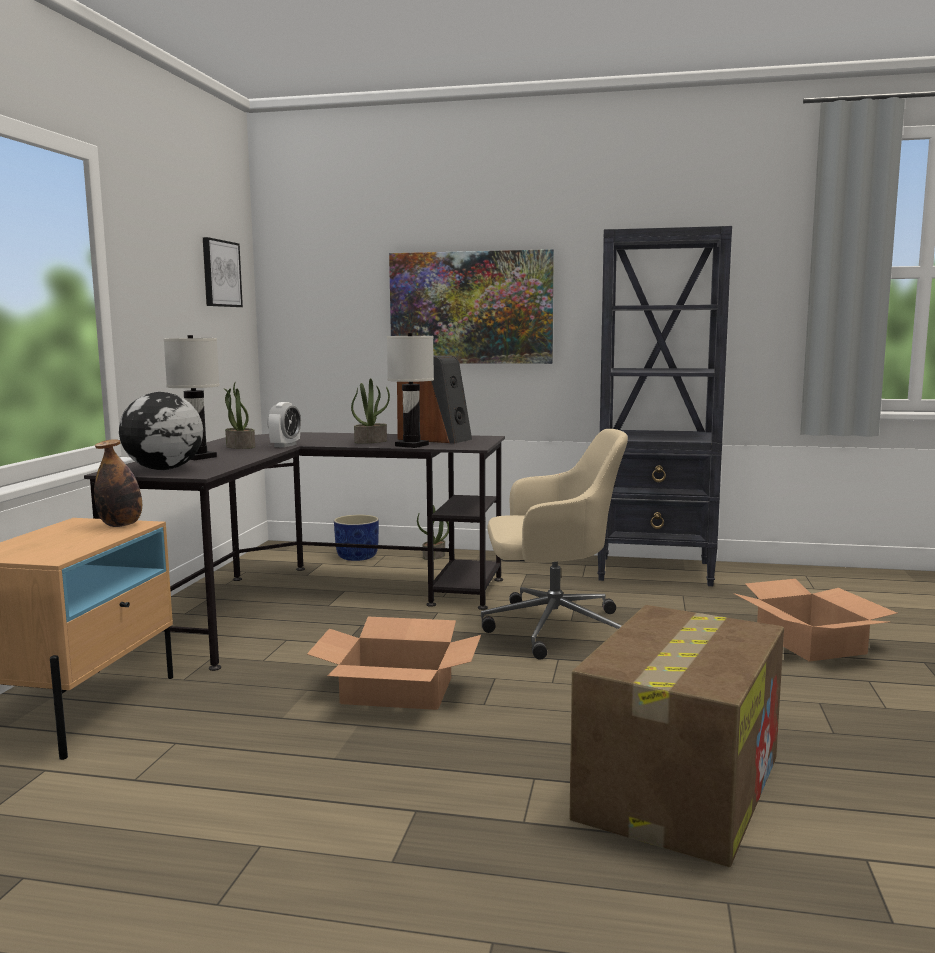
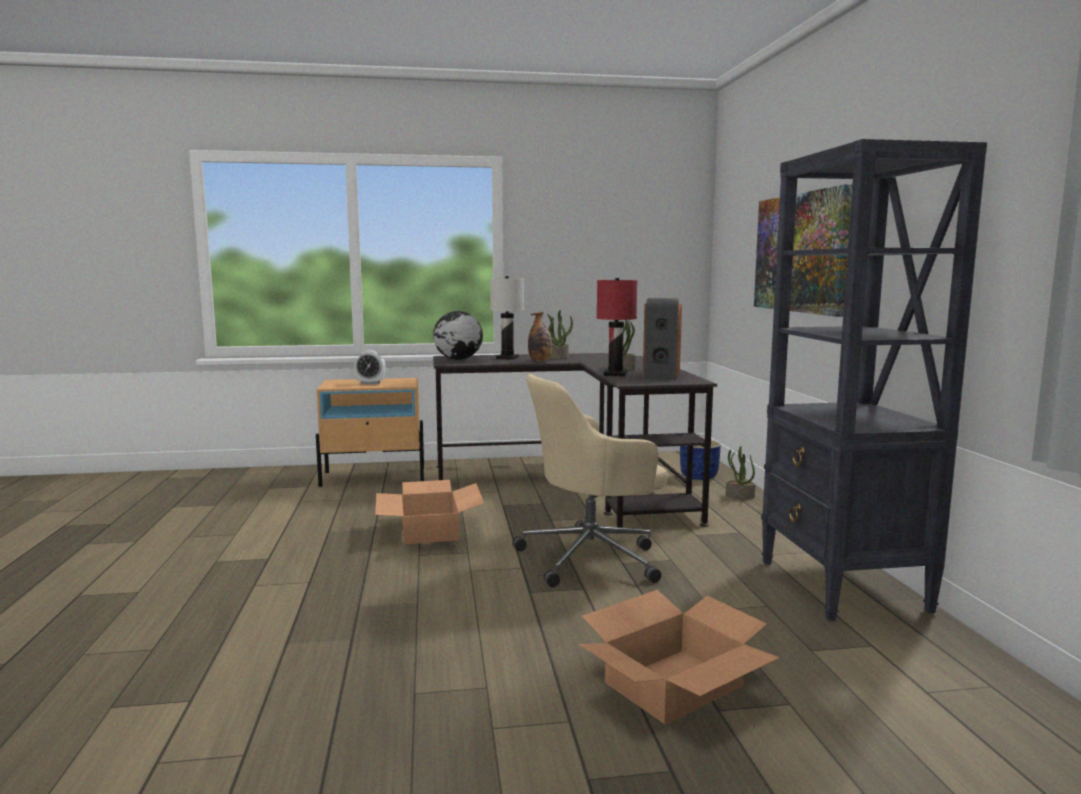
camera: 70 degrees right, 0 degrees up
(121, 525) = (402, 383): bottle -> bottle (540, 361)
(220, 273) = (651, 228): picture -> none
(285, 445) = (576, 361): alarm clock -> alarm clock (370, 383)
(412, 445) = (615, 374): white table lamp -> red table lamp
(552, 628) = (592, 558): beige office chair -> beige office chair turned 90 degrees clockwise
(679, 786) = (301, 627): cardboard box -> none

